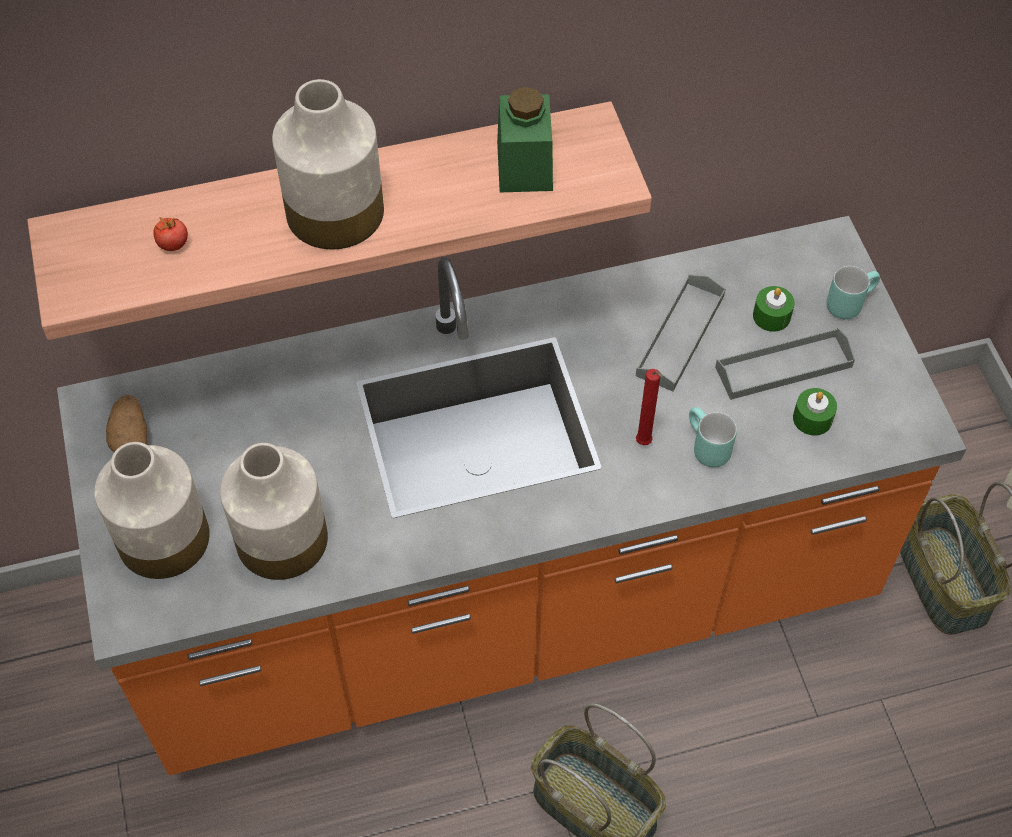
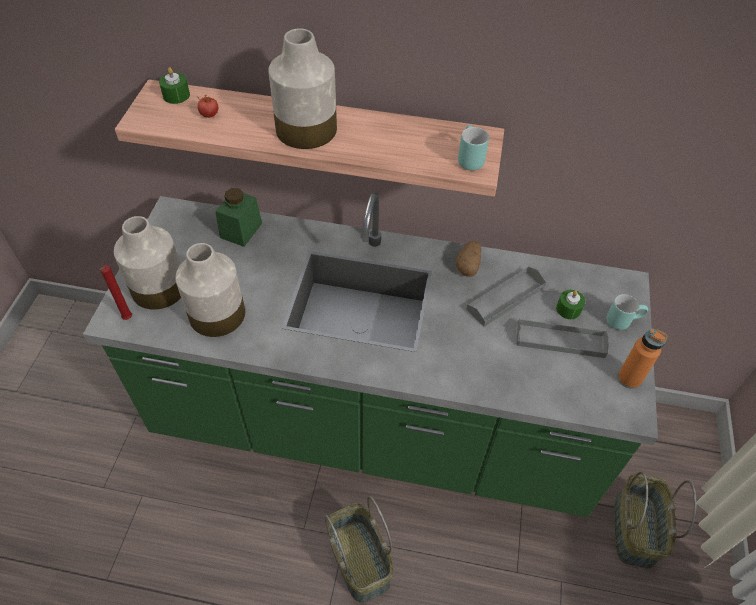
camera: 25 degrees right, 5 degrees down
(131, 437) = (178, 232): potato -> potato (468, 265)
(506, 599) = (374, 423): orange counter -> green counter
(524, 166) = (429, 143): green jar -> green jar (241, 230)
(644, 444) = (449, 349): red candle -> red candle (127, 319)
(704, 448) = (484, 366): turquoise mug -> turquoise mug (467, 158)
(812, 418) = (562, 377): green candle -> green candle (176, 95)
(896, 383) = (629, 378): none -> orange bottle

